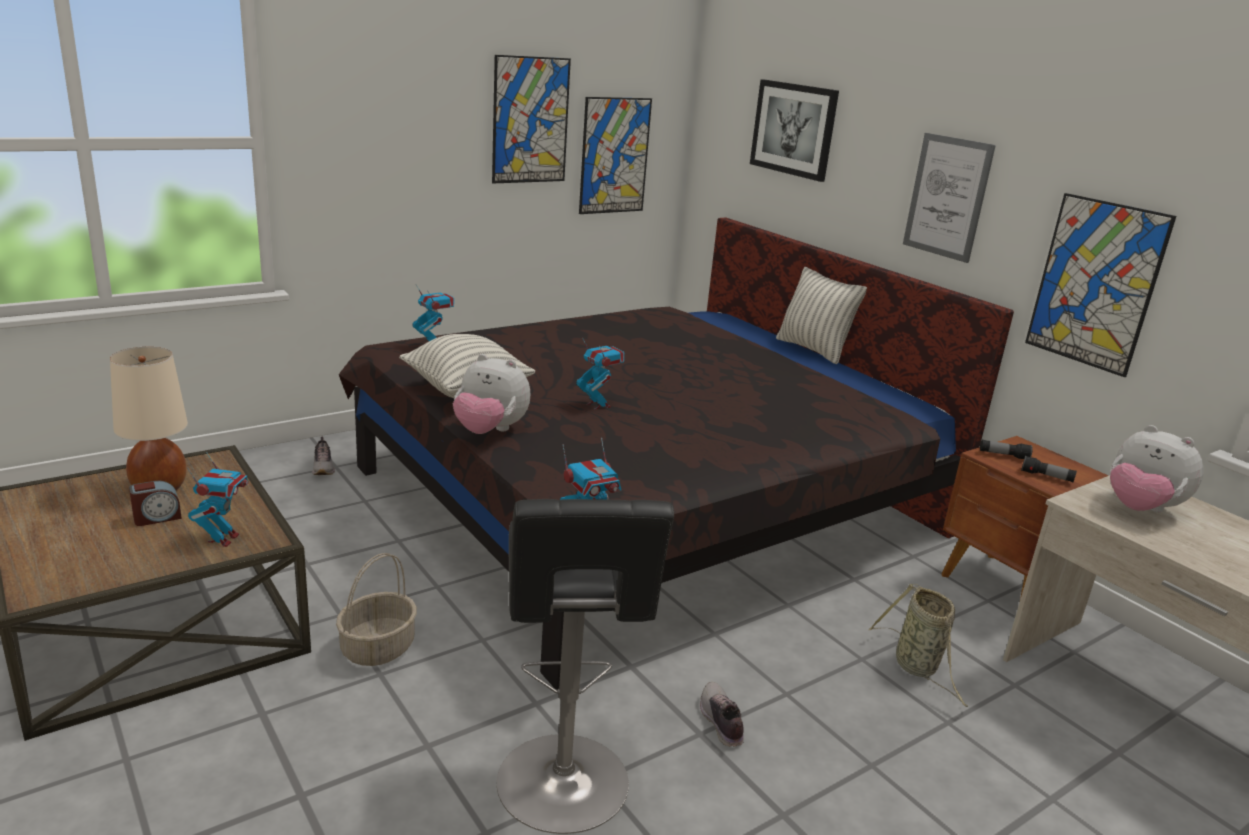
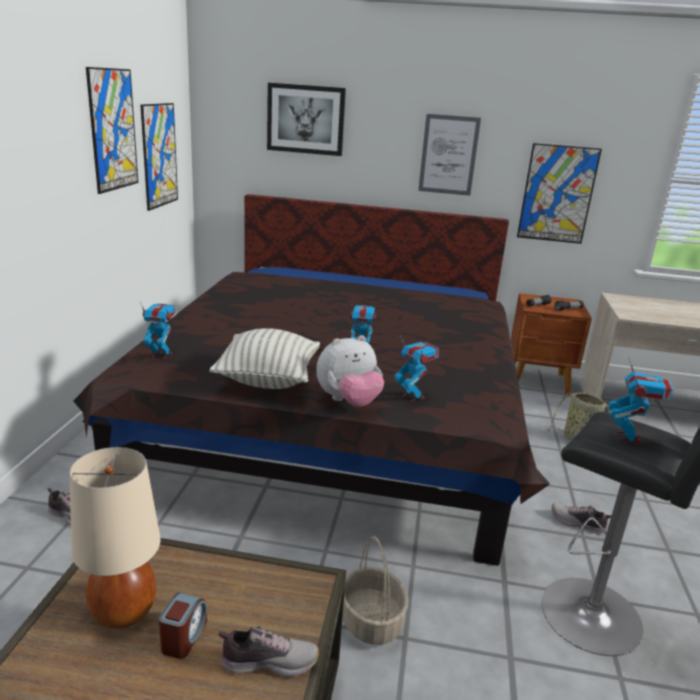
camera: 45 degrees left, 0 degrees up
(164, 555) = (269, 661): none -> shoe
(223, 539) = (280, 610): toy robot -> toy robot (412, 396)
(813, 350) = (366, 275): pillow -> none
(1140, 509) = (643, 309): plush toy -> none

